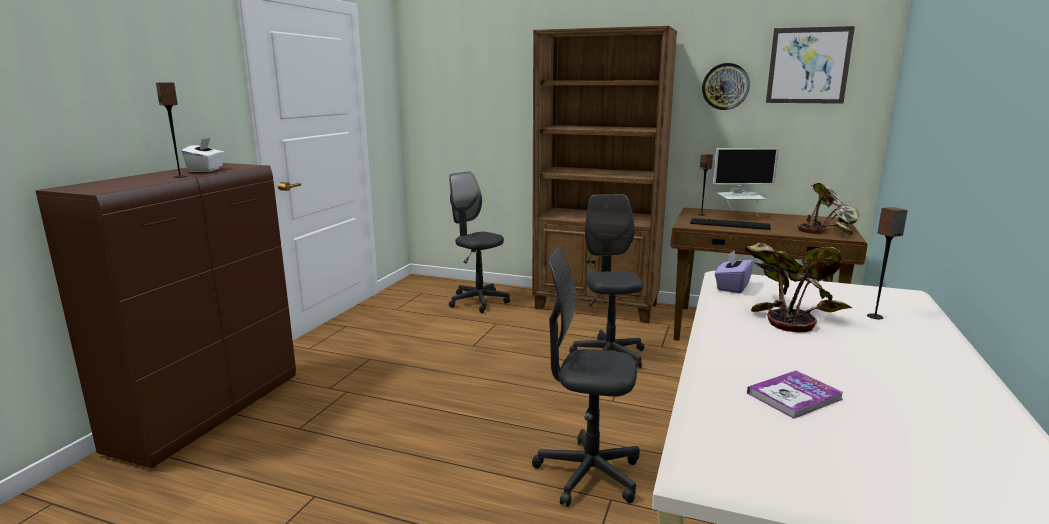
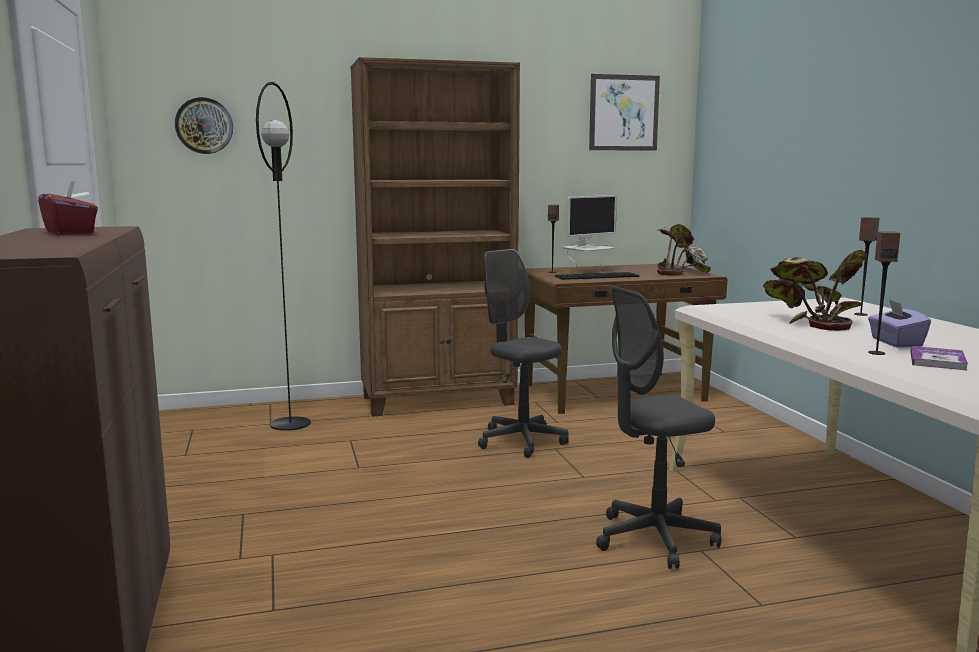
camera: 35 degrees left, 5 degrees down
(180, 177) = (81, 238): speaker -> speaker (876, 353)
(206, 170) = (71, 232): white tissue box -> red tissue box
(478, 302) = (290, 423): grey office chair -> black floor lamp
(725, 86) = (549, 133): wall clock -> wall clock (204, 126)
(732, 287) = (731, 312): purple tissue box -> purple tissue box (895, 343)

